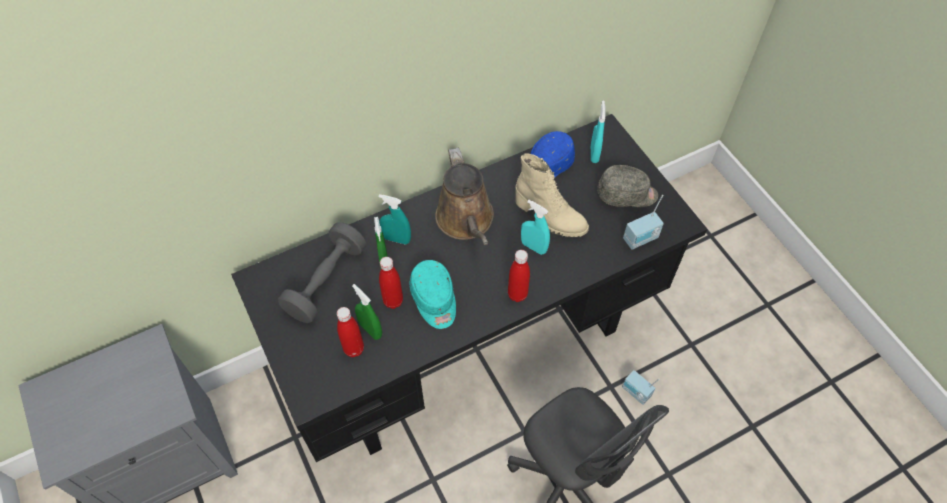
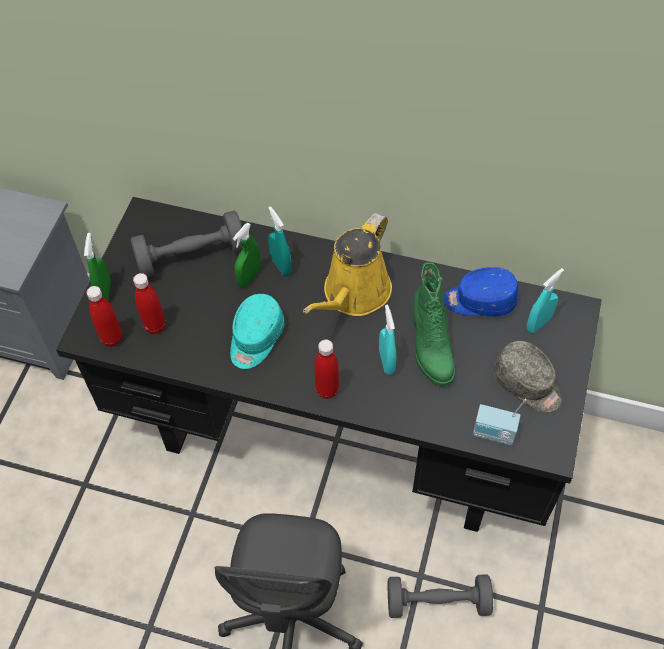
camera: 45 degrees right, 0 degrees up
(370, 329) = (182, 321): green spray bottle -> green spray bottle (105, 291)
(393, 301) = (223, 313): red bottle -> red bottle (112, 338)
(466, 221) = (353, 294): brown watering can -> yellow watering can
(549, 217) = (430, 347): beige boot -> green boot
(635, 393) = (437, 601): radio -> grey dumbbell

